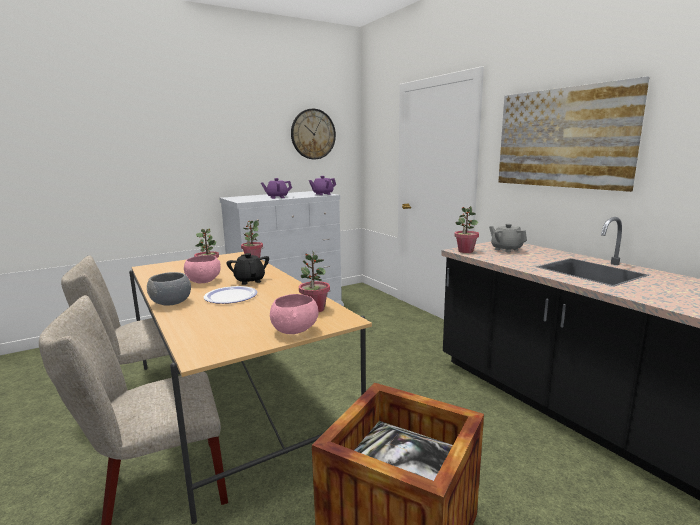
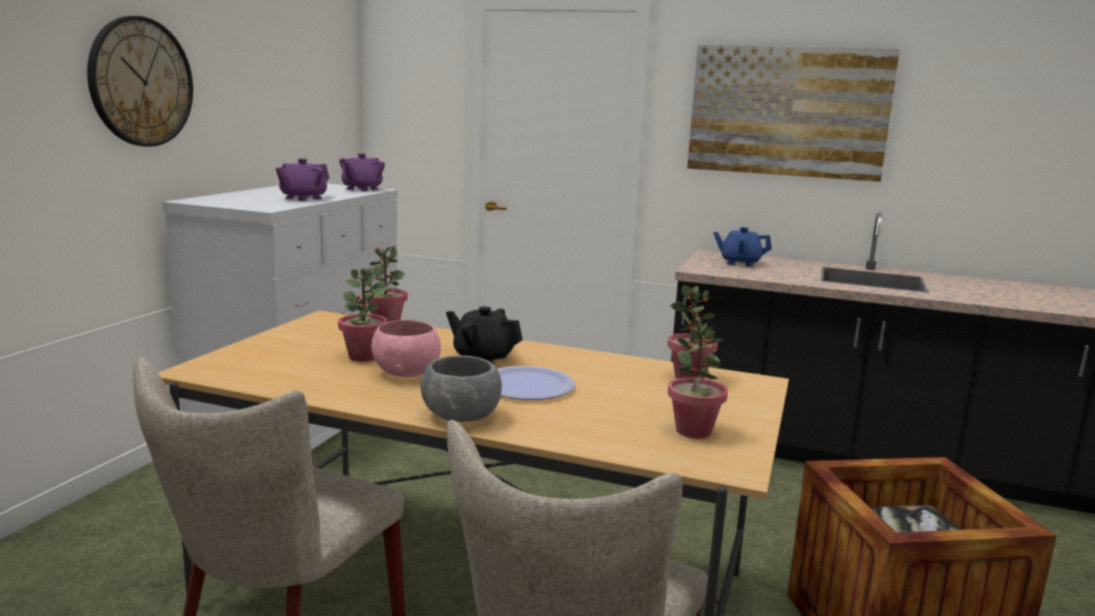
camera: 40 degrees left, 0 degrees up
(295, 331) = (745, 408): pink bowl -> none
(313, 134) = (301, 69): wall clock -> wall clock (141, 82)
(465, 251) = (706, 270): potted plant -> potted plant (693, 431)
(506, 249) = (740, 263): grey teapot -> blue teapot

